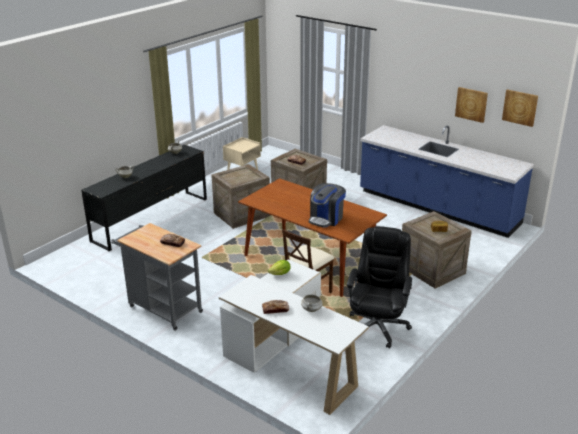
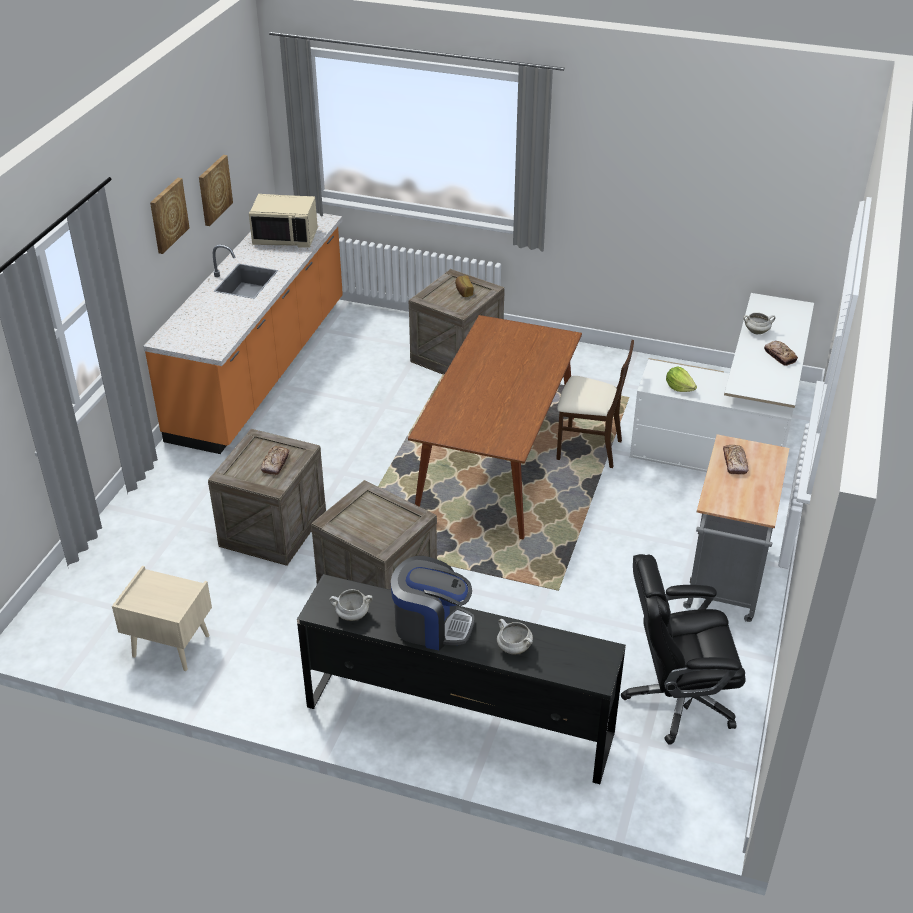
camera: 110 degrees left, 10 degrees up
(326, 218) = (527, 361): coffee machine -> coffee machine (431, 625)
(377, 326) = (617, 379): black office chair -> black office chair (677, 699)
(437, 208) = (261, 369): blue counter -> orange counter
(488, 162) = (286, 237): none -> beige microwave
(520, 107) = (249, 143): picture -> picture (168, 215)

